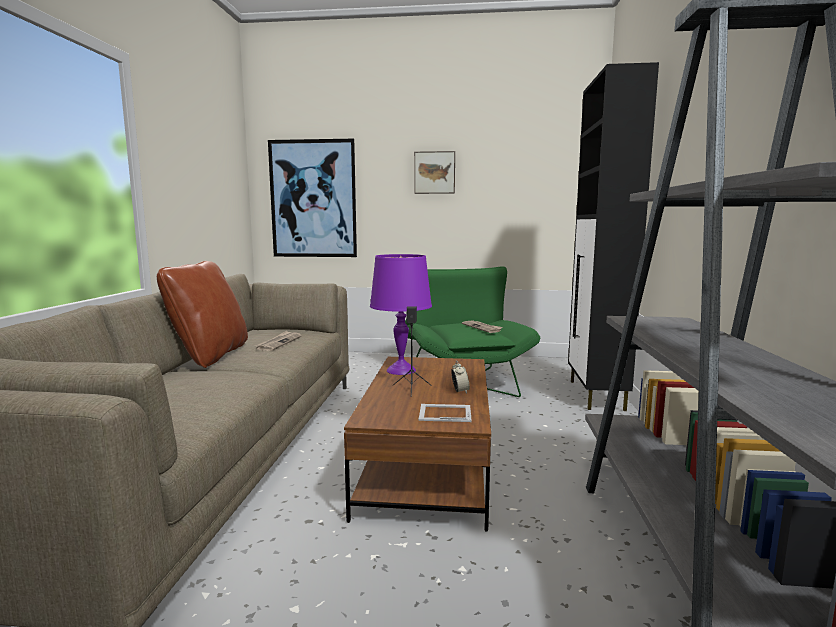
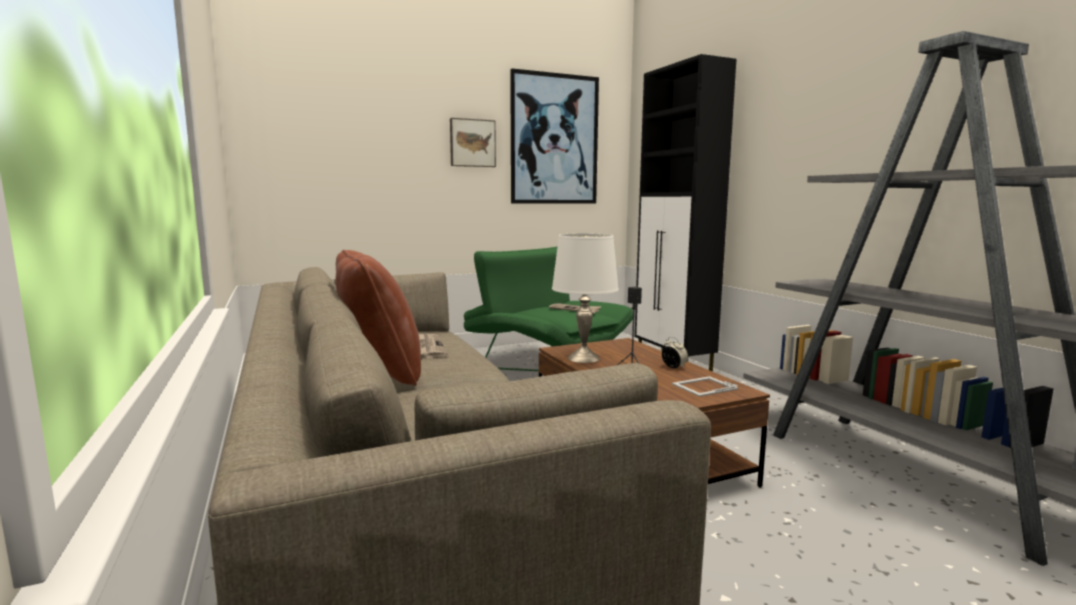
camera: 30 degrees left, 0 degrees up
(313, 199) = (323, 169): picture -> picture (554, 139)
(400, 370) = (583, 358): purple table lamp -> white table lamp

